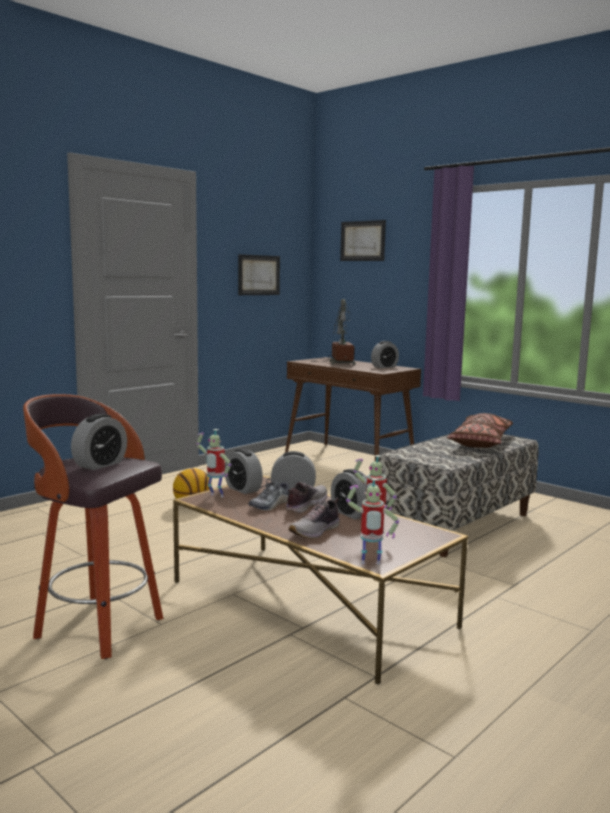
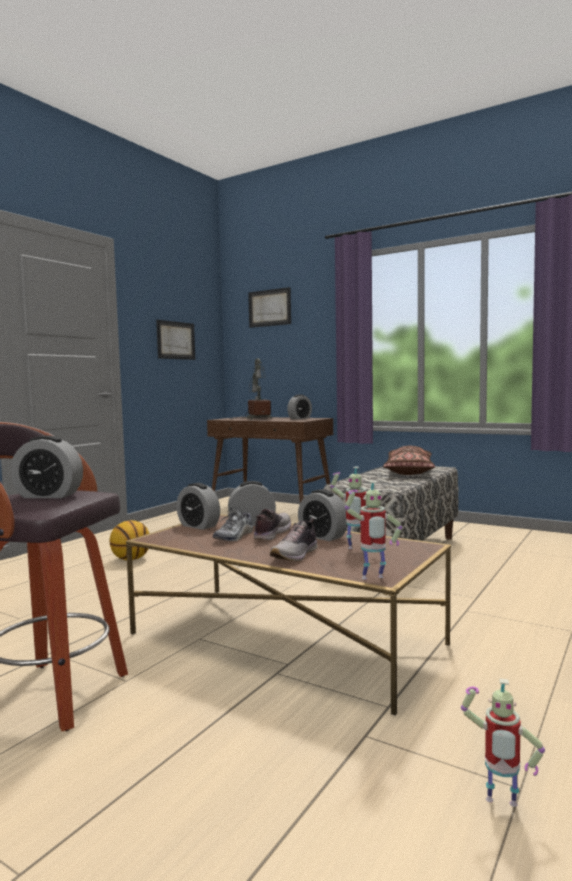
camera: 10 degrees left, 5 degrees down
(100, 464) = (48, 495): alarm clock -> alarm clock turned 75 degrees clockwise
(215, 496) = (171, 534): toy robot -> toy robot (500, 805)

